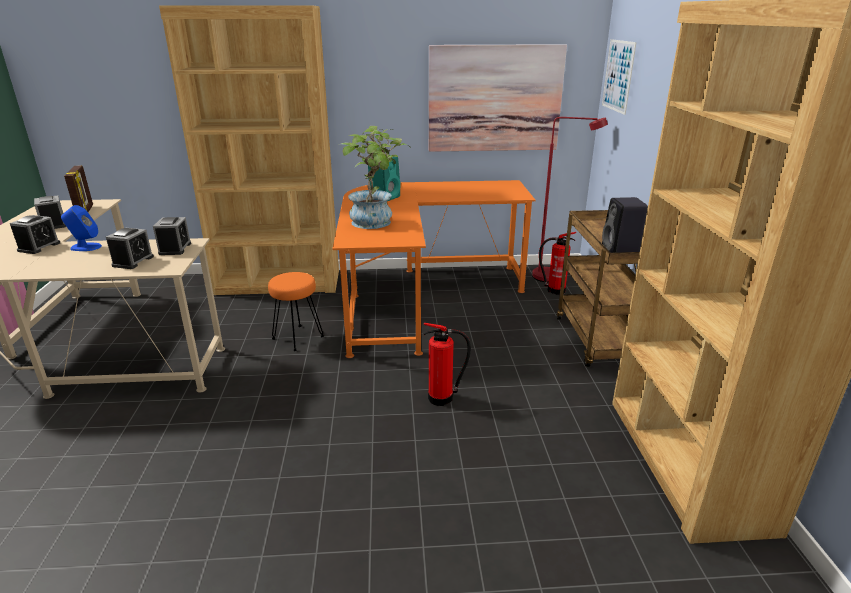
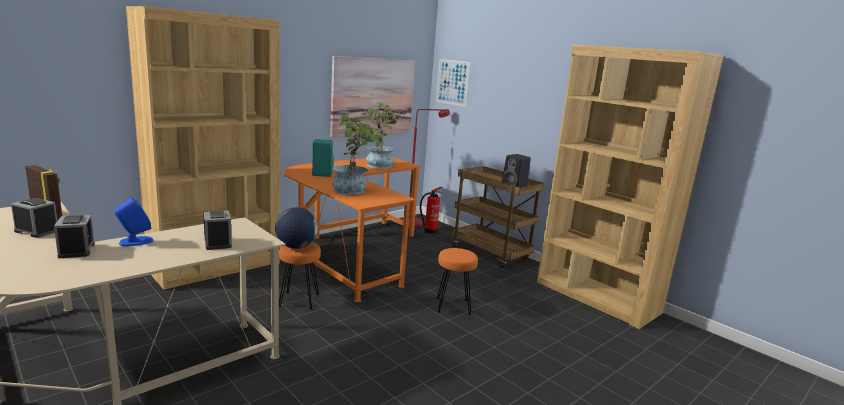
camera: 40 degrees left, 10 degrees down
(175, 248) = (233, 228): alarm clock -> none
(286, 279) = (296, 247): none -> globe
(443, 398) = (453, 306): fire extinguisher -> orange stool
(480, 192) = (380, 164): none -> potted plant

